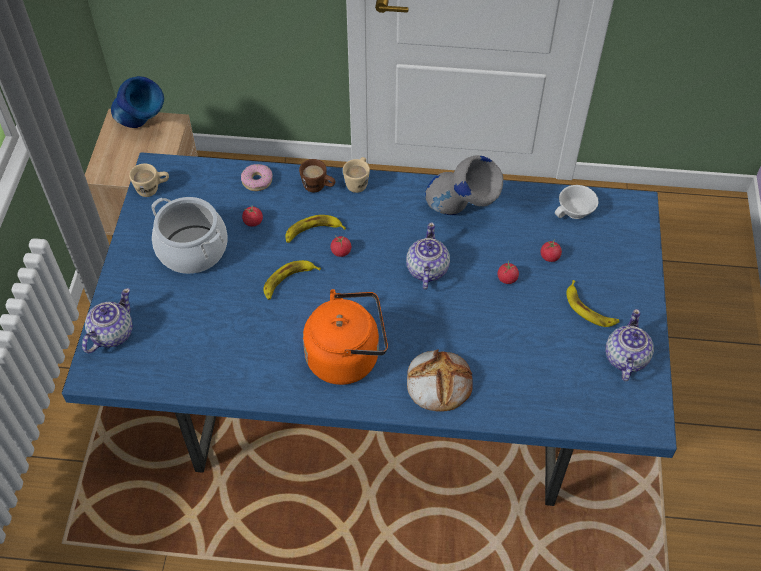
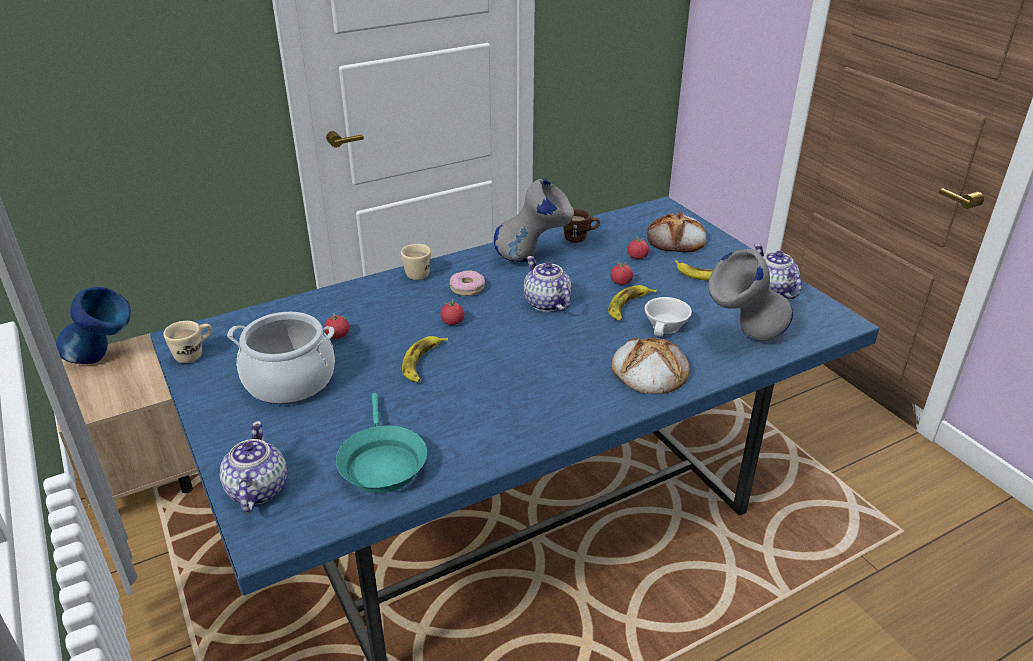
camera: 35 degrees left, 20 degrees down
(195, 356) = (381, 463): none -> turquoise frying pan
(257, 181) = (311, 306): donut -> donut (467, 288)
(313, 232) = (409, 319): banana -> banana (629, 306)
(318, 187) = (381, 289): brown mug -> brown mug (580, 238)
(347, 356) = (545, 391): orange kettle -> none
(545, 393) = (743, 338): none -> grey vase
(575, 212) = (623, 226): white cup -> white cup (667, 327)
(606, 253) = (676, 239): none -> bread

